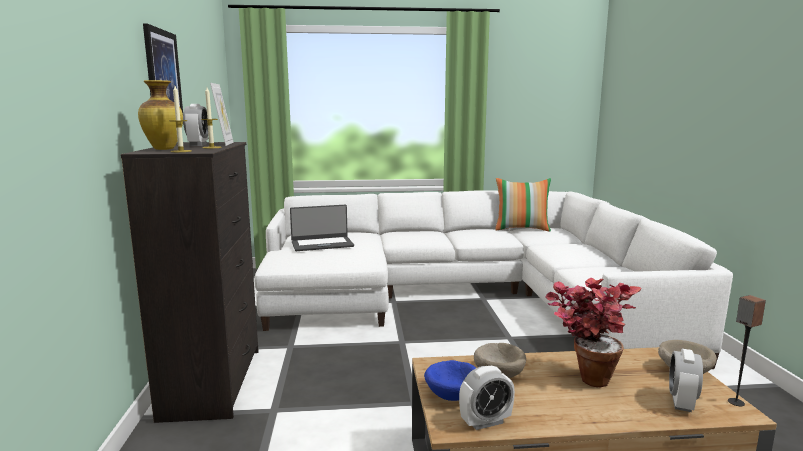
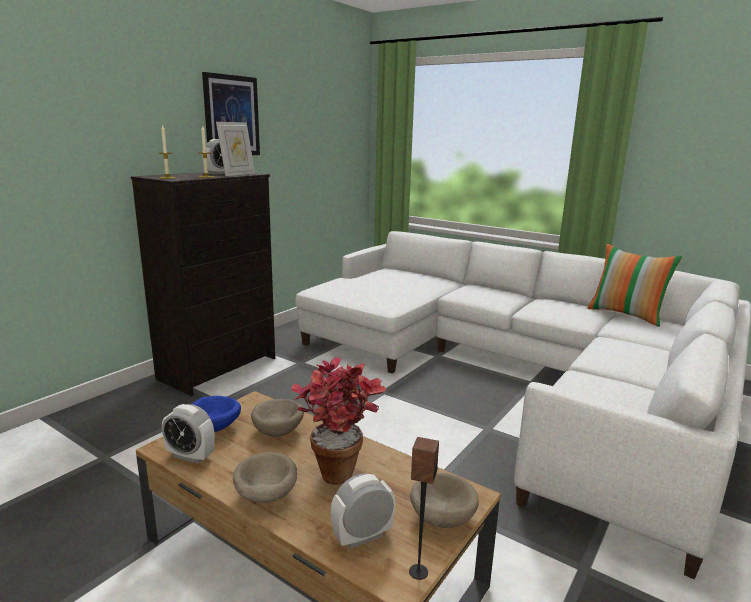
camera: 40 degrees right, 5 degrees up
(164, 149) = (173, 175): vase -> none
(322, 244) = (381, 281): laptop -> none
(590, 414) = (265, 495): none -> beige bowl

